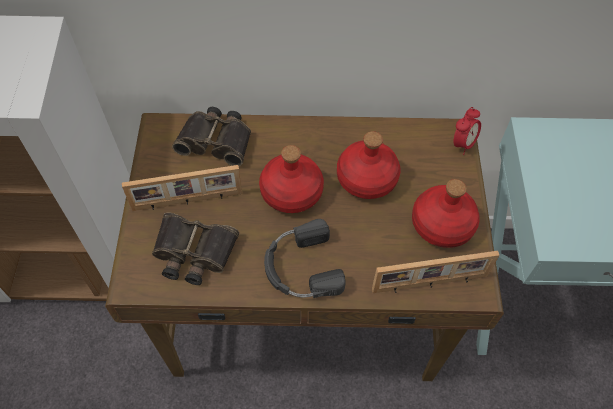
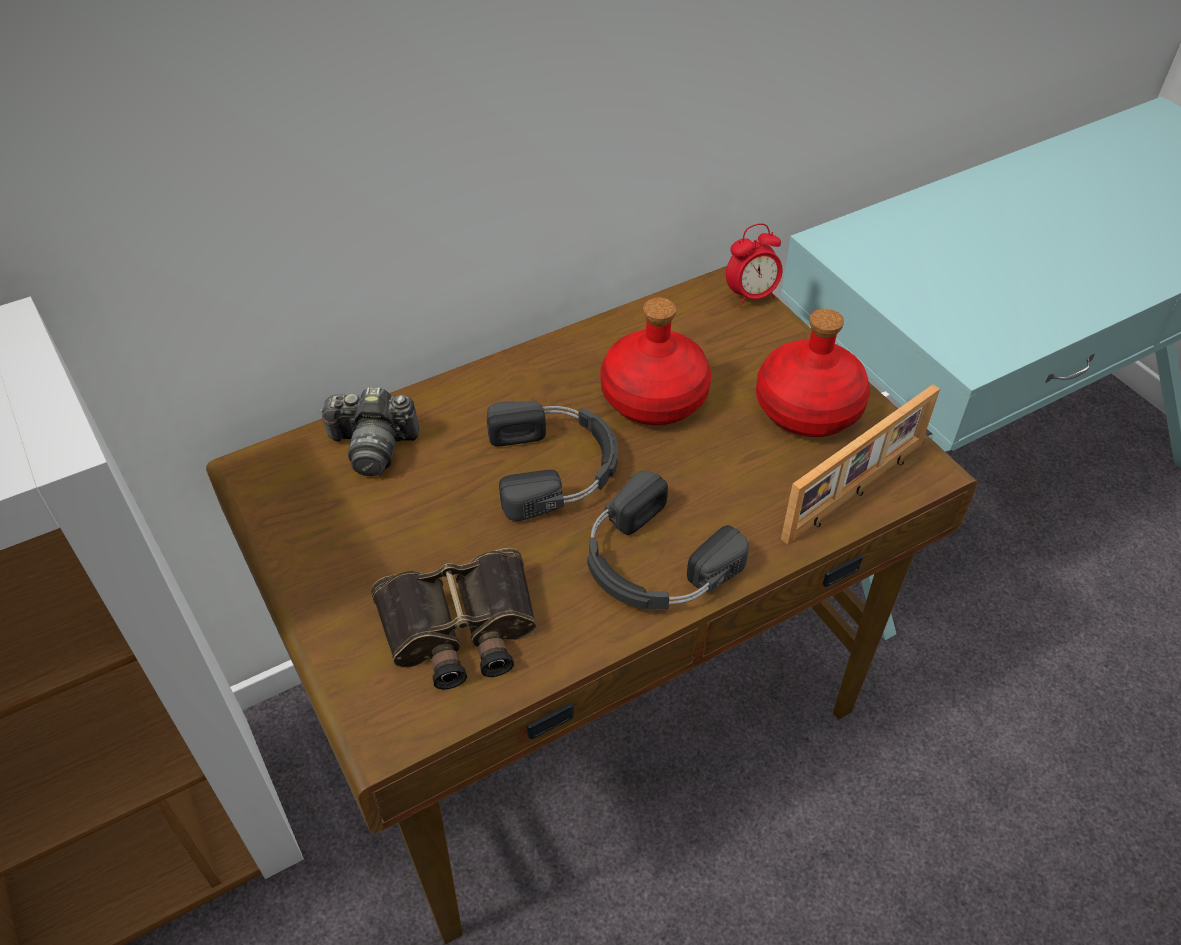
camera: 30 degrees left, 10 degrees down
(187, 202) = (391, 557): picture frame -> none
(216, 140) = (373, 446): binoculars -> camera
(292, 192) = (556, 466): red bottle -> black headphones
(463, 144) = (751, 296): alarm clock -> alarm clock turned 60 degrees clockwise

